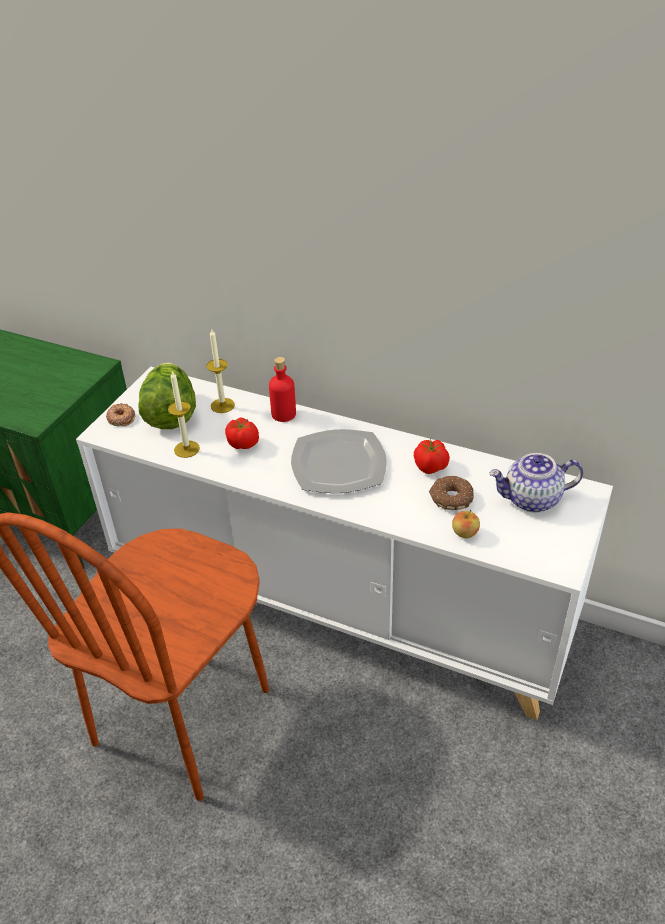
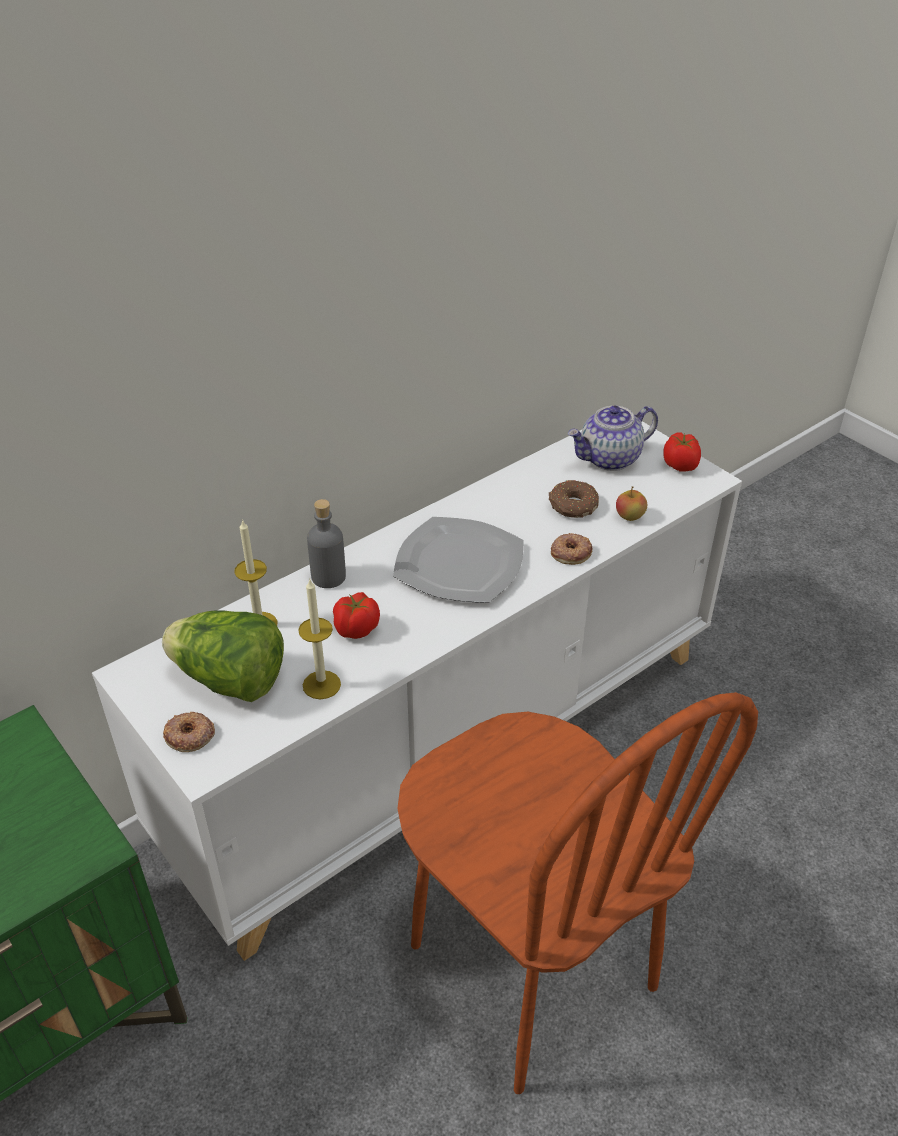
camera: 65 degrees left, 0 degrees up
(283, 414) = (328, 577): red bottle -> grey bottle
(394, 514) = (570, 552): none -> donut
(431, 467) = (516, 501): tomato -> tomato (680, 465)
(531, 499) = (609, 459): teapot -> teapot turned 45 degrees clockwise

